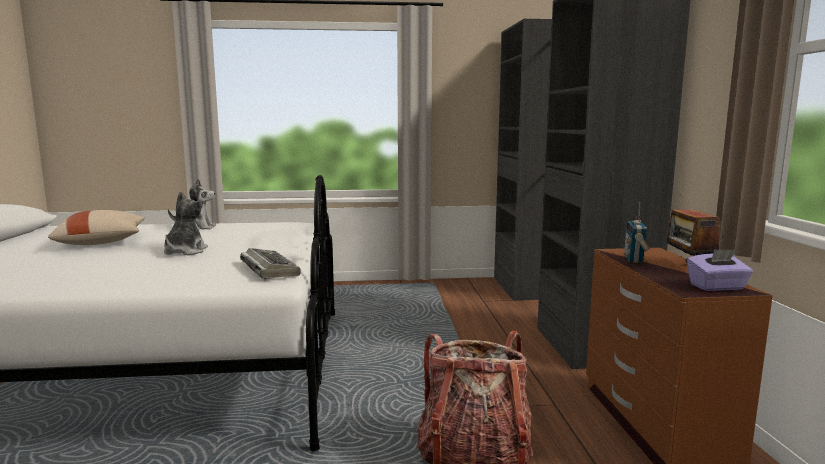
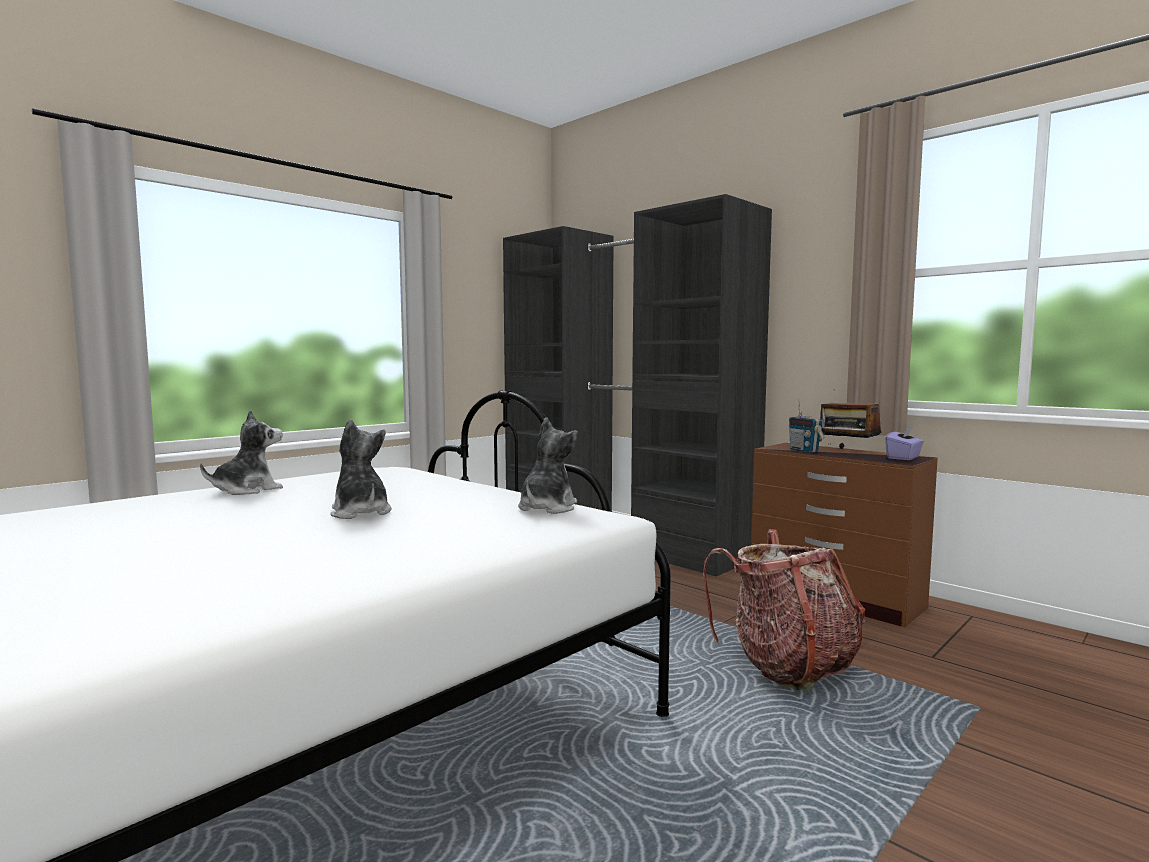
camera: 40 degrees left, 5 degrees down
(102, 242) = (158, 527): beige pillow -> none
(268, 269) = (546, 508): keyboard -> plush toy

